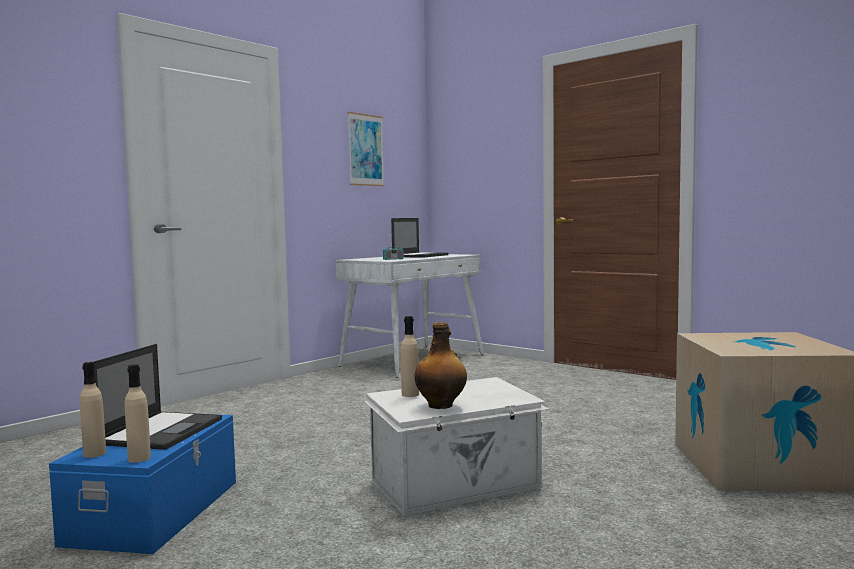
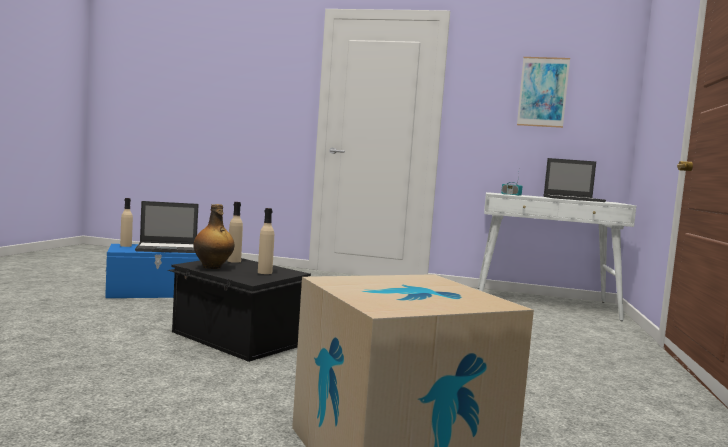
camera: 60 degrees right, 0 degrees up
(139, 458) = (120, 250): beige bottle -> beige bottle (264, 272)
(457, 485) = (235, 339): white storage box -> black storage box

